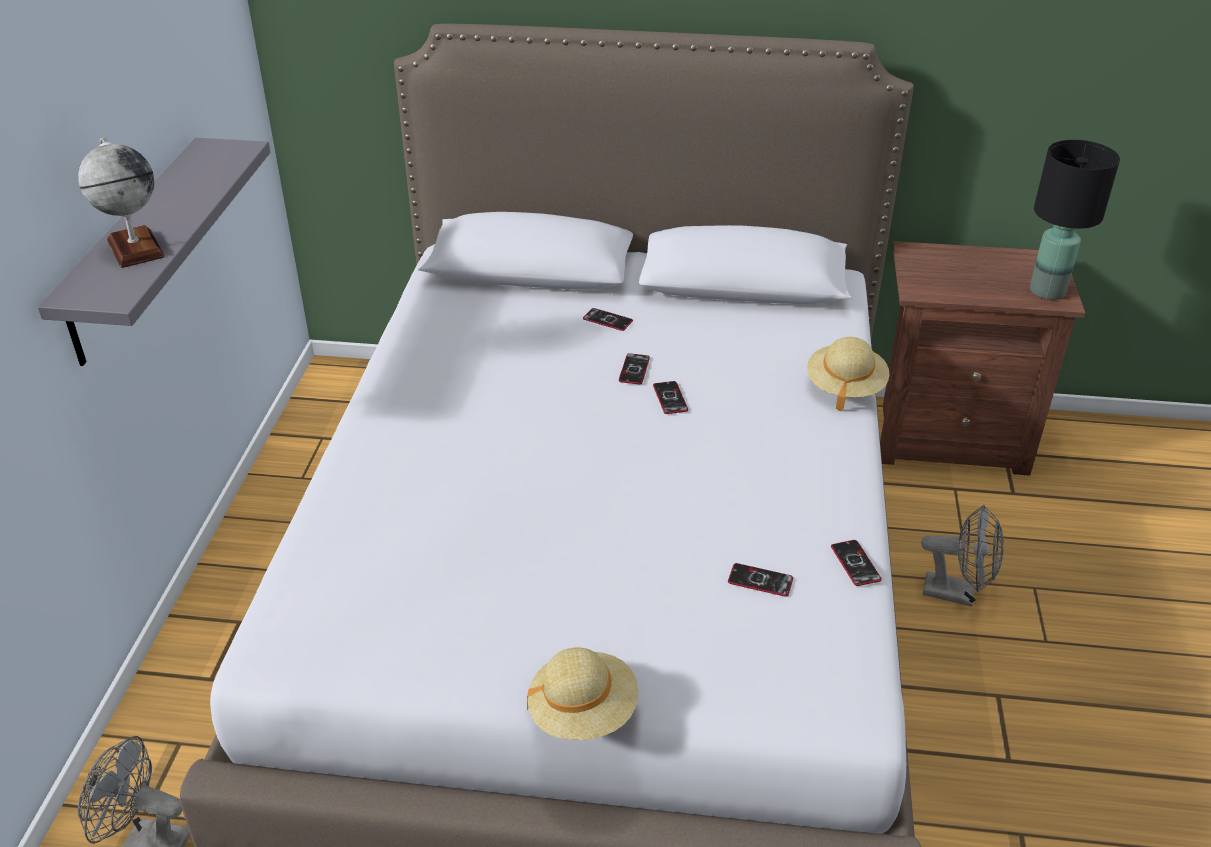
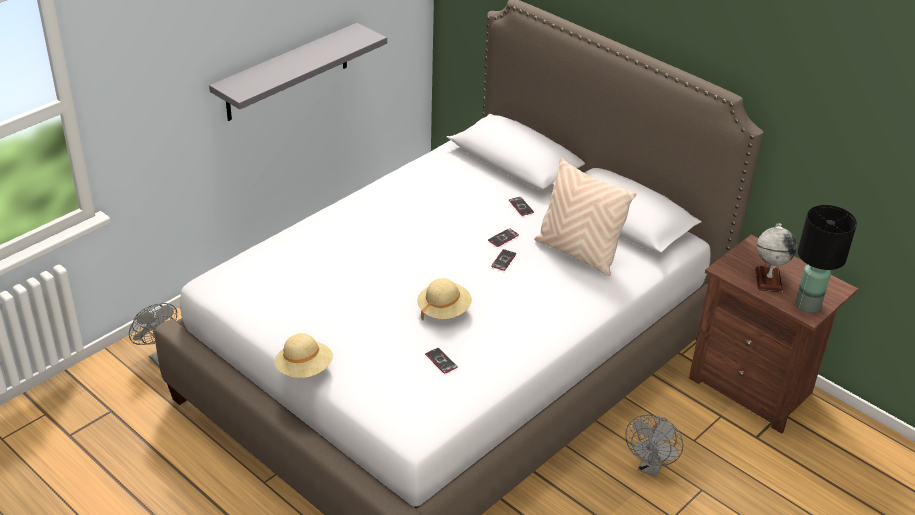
camera: 35 degrees right, 0 degrees up
(135, 248) = (271, 72): globe -> globe (768, 279)
(746, 346) = (578, 253): none -> beige pillow
(845, 387) = (604, 298): beige hat -> beige hat (444, 310)
(855, 563) = (495, 378): phone -> none
(957, 593) = (650, 467): grey fan -> grey fan turned 60 degrees clockwise

